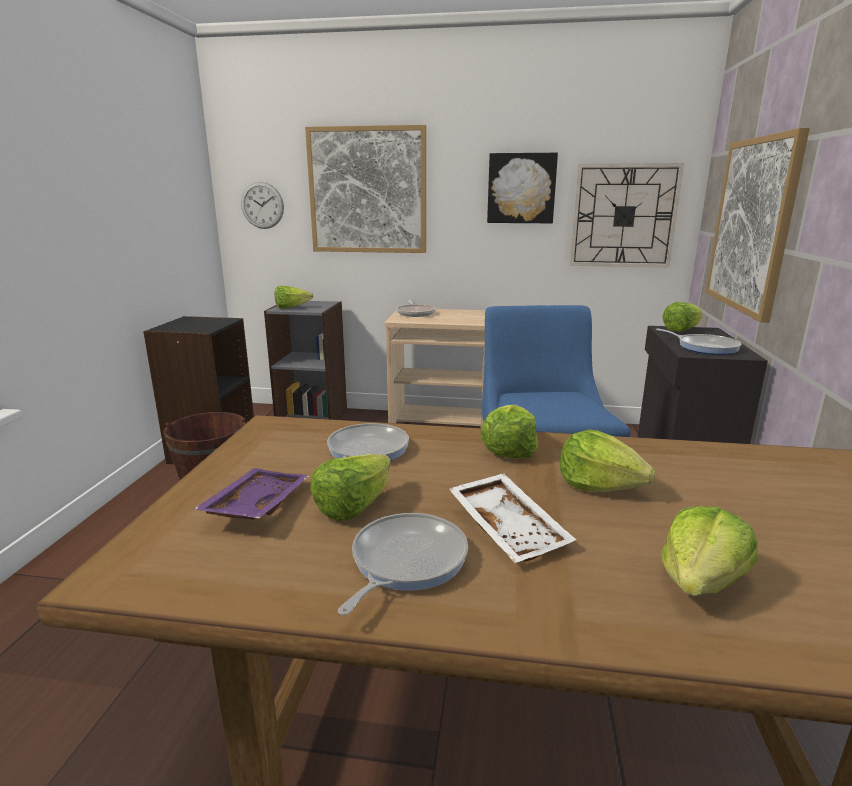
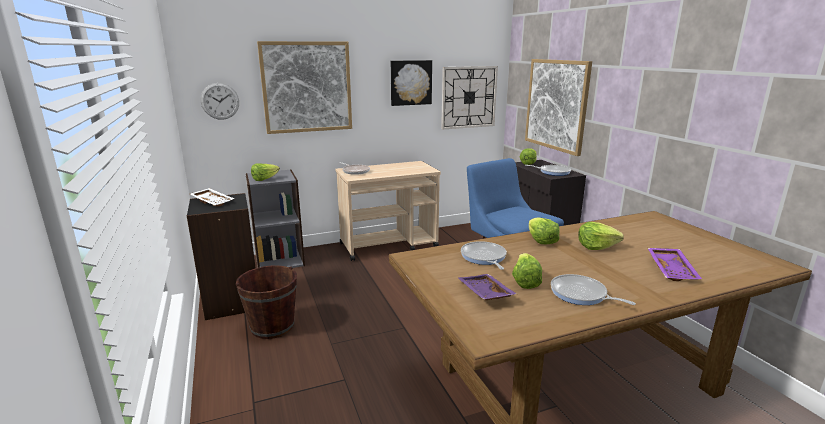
camera: 30 degrees left, 0 degrees up
(405, 562) = (581, 294): frying pan -> frying pan turned 45 degrees counterclockwise
(510, 528) = (594, 272): white tray -> white tray (213, 202)
(701, 581) = (672, 270): lettuce -> purple tray

